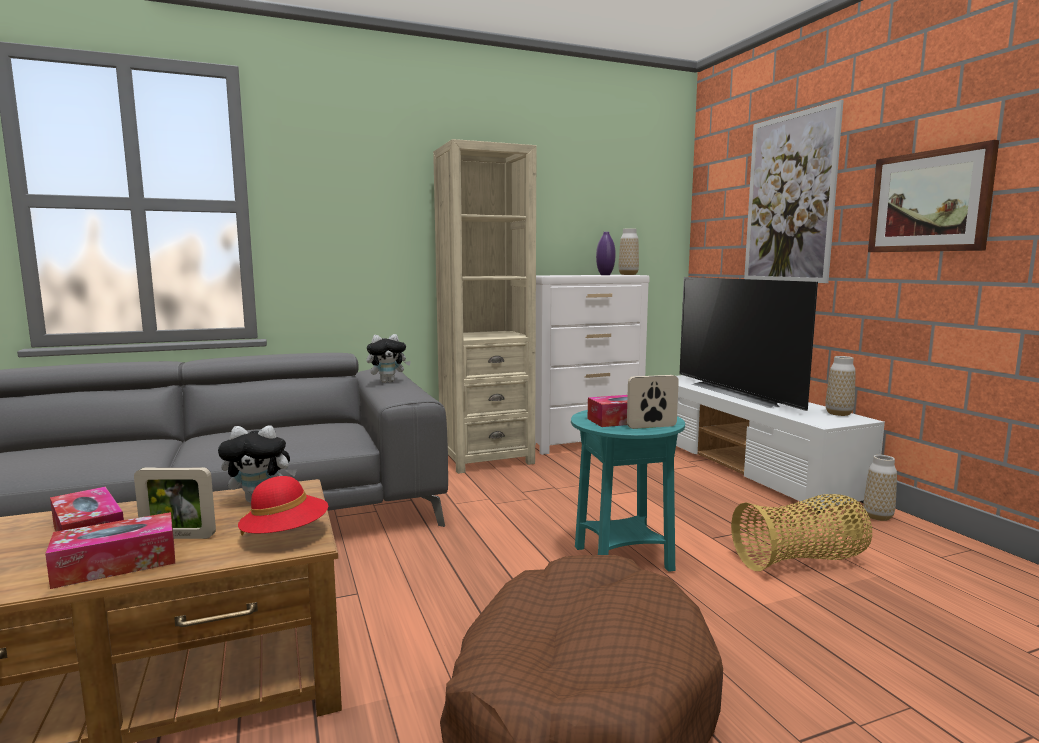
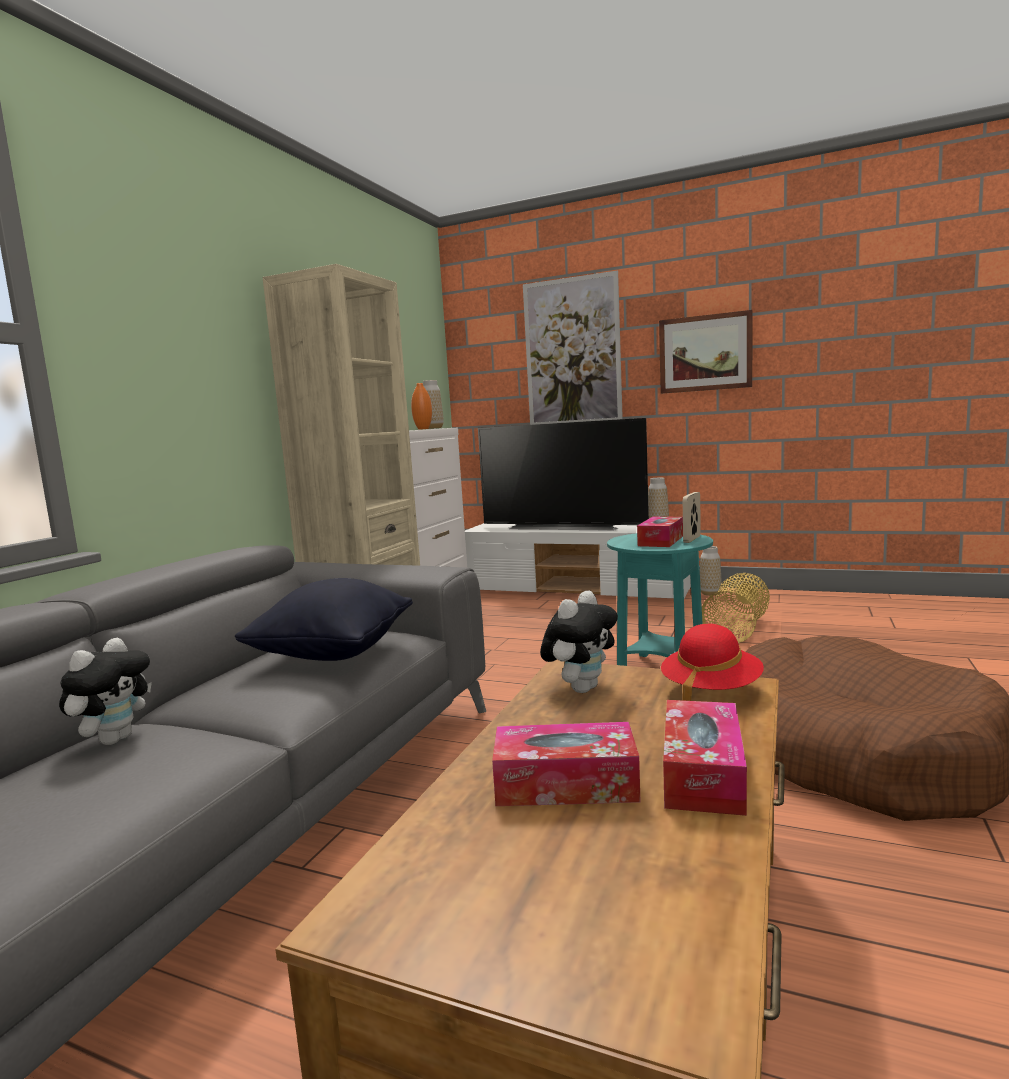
camera: 45 degrees left, 0 degrees up
(178, 537) = (650, 735): picture frame -> none
(293, 435) = (333, 654): none -> black pillow
(388, 382) = (351, 567): plush toy -> plush toy (114, 739)
(605, 275) = (423, 429): purple vase -> orange vase

